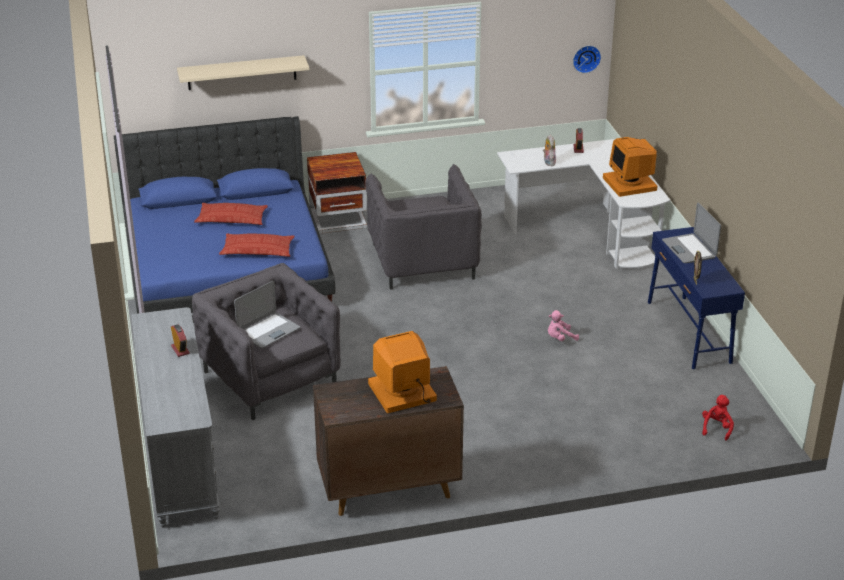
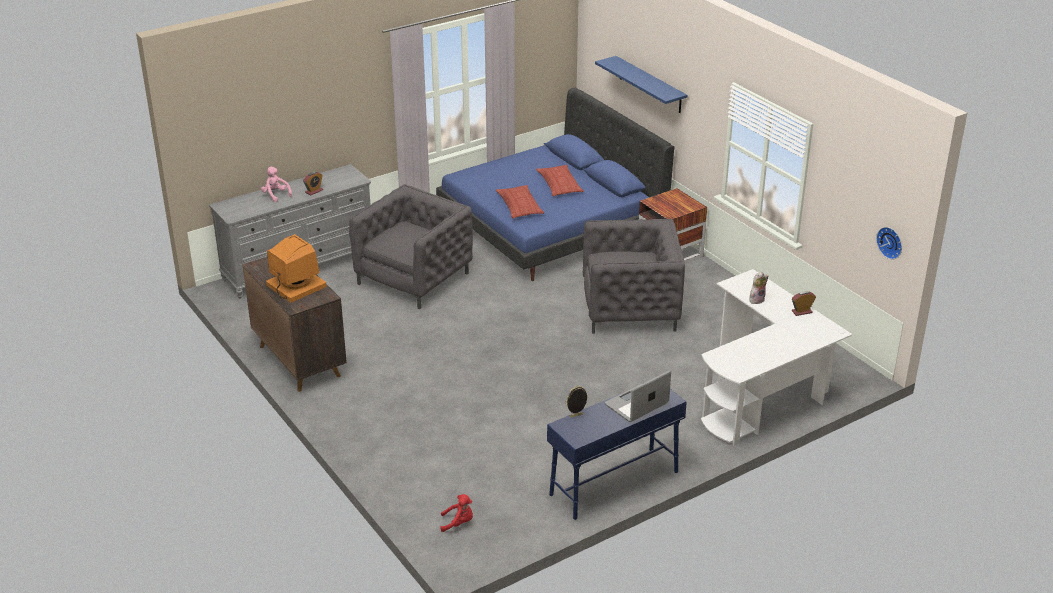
camera: 70 degrees right, 0 degrees up
(242, 72) = (650, 85): beige shelf -> blue shelf
(268, 331) = (405, 236): laptop -> none
(422, 262) = (630, 309): grey armchair -> grey armchair turned 150 degrees counterclockwise
(560, 338) = (554, 406): pink plush toy -> pink plush toy (276, 195)
(630, 184) = (753, 353): monitor -> none

